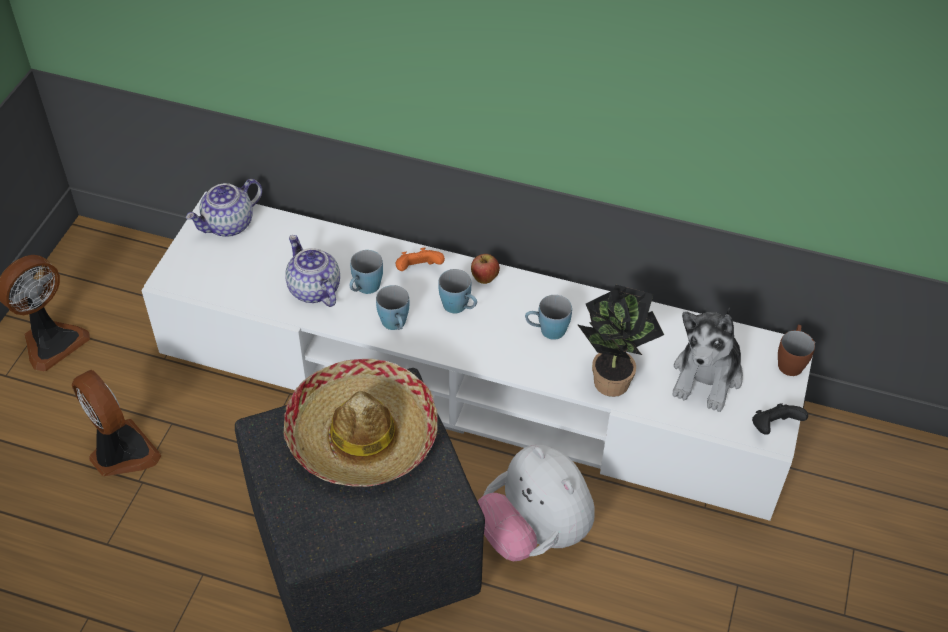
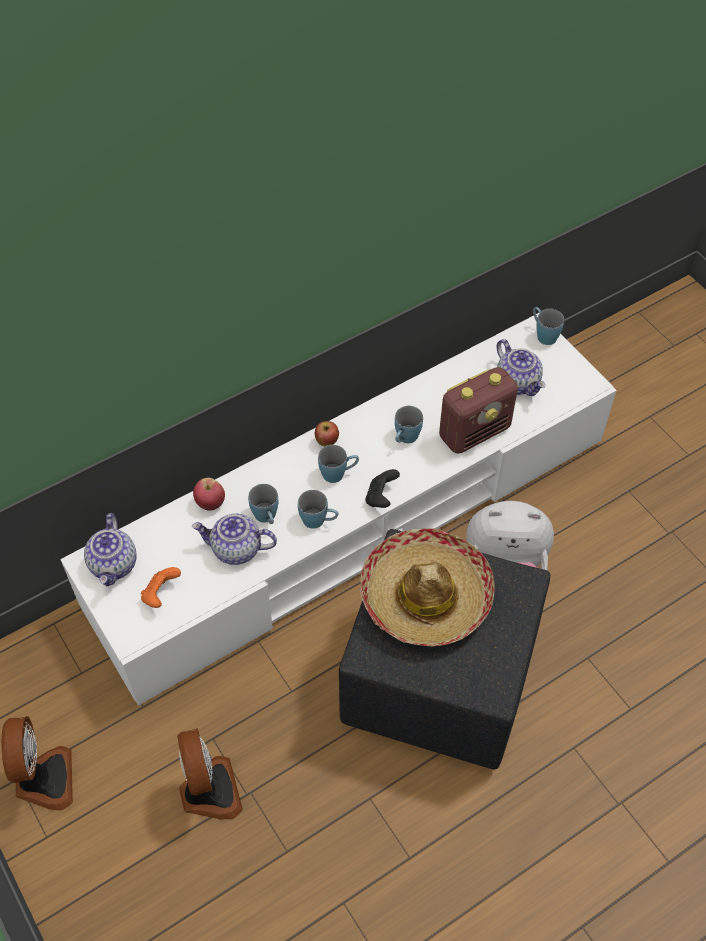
camera: 50 degrees left, 5 degrees up
(121, 453) = (208, 791): fan -> fan turned 75 degrees clockwise
(343, 244) = (210, 503): none -> apple
(418, 270) = (281, 474): orange game controller -> orange game controller (161, 594)
(611, 377) = (475, 432): potted plant -> radio
(707, 376) = (518, 382): plush toy -> teapot
(773, 427) = (584, 379): black game controller -> black game controller (381, 497)
(790, 361) = (543, 334): brown mug -> blue mug

